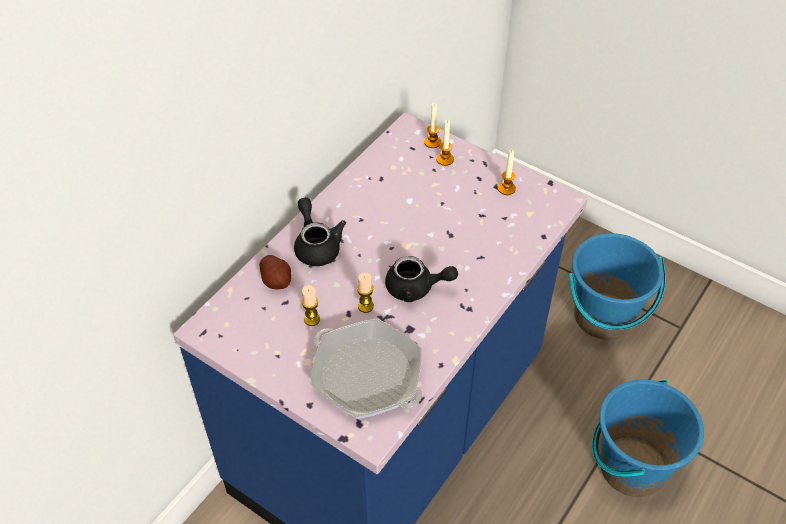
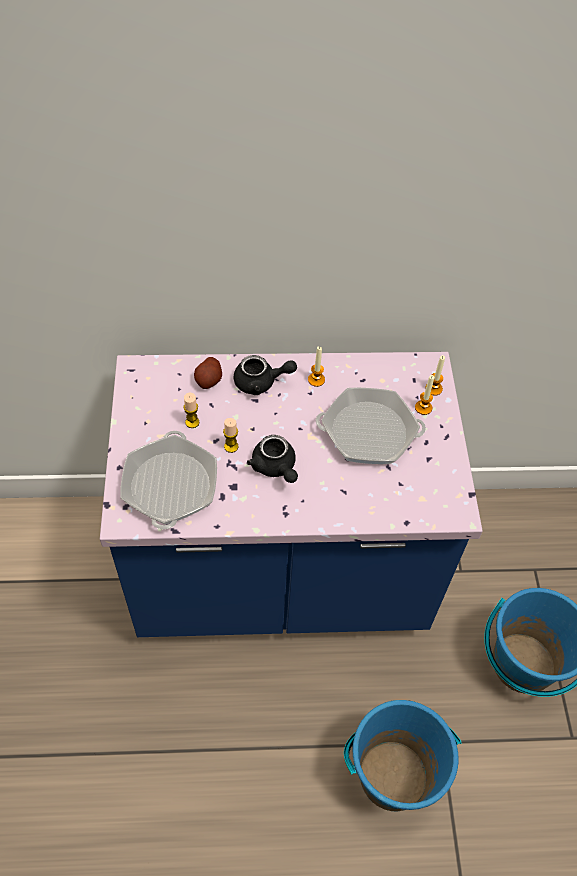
camera: 50 degrees right, 5 degrees up
(316, 245) = (261, 382): black teapot -> black teapot turned 60 degrees clockwise
(437, 206) = (369, 432): none -> frying pan
(506, 188) = (433, 467): candle -> candle (316, 380)

